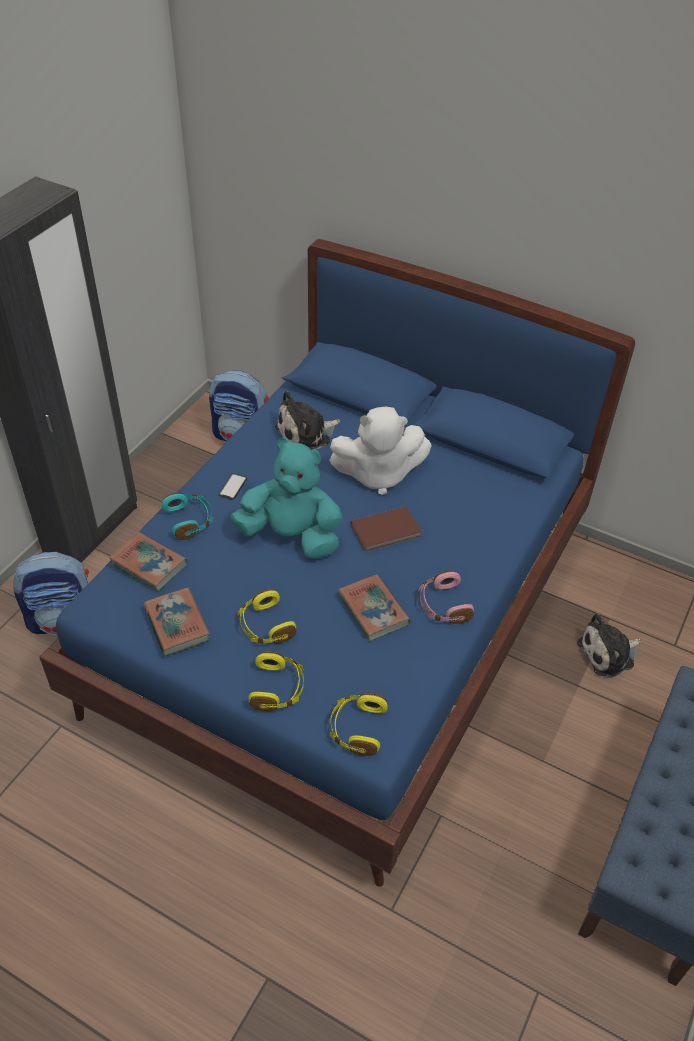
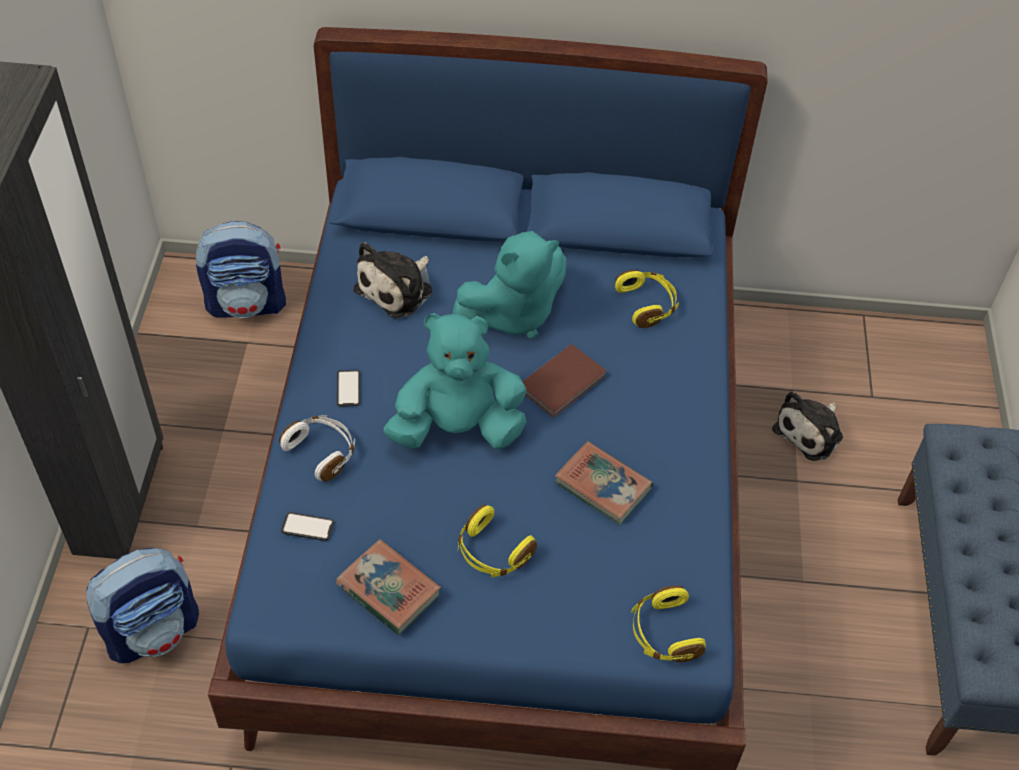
camera: 25 degrees left, 5 degrees up
(149, 564) = (307, 527): book -> phone
(190, 521) = (322, 452): turquoise headphones -> white headphones
(278, 688) = (551, 621): yellow headphones -> yellow headphones (647, 304)
(378, 474) = (513, 313): white plush toy -> turquoise plush toy
(443, 605) = (675, 451): pink headphones -> none

